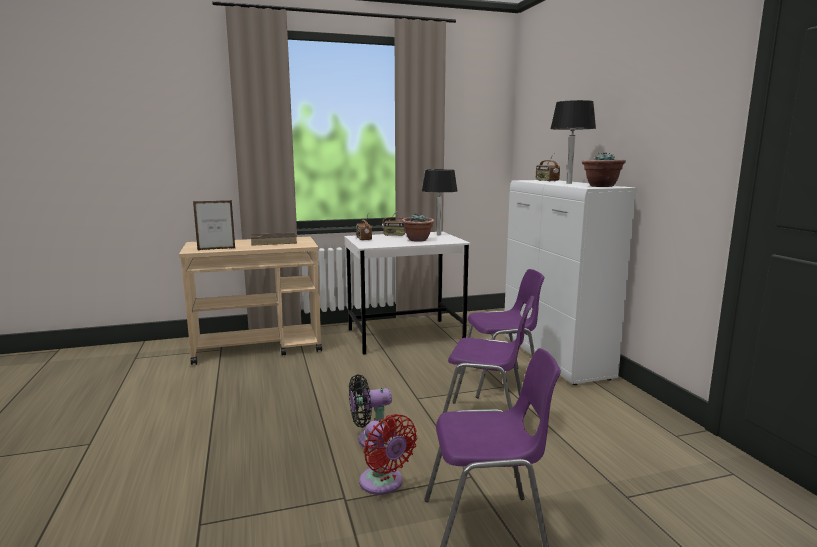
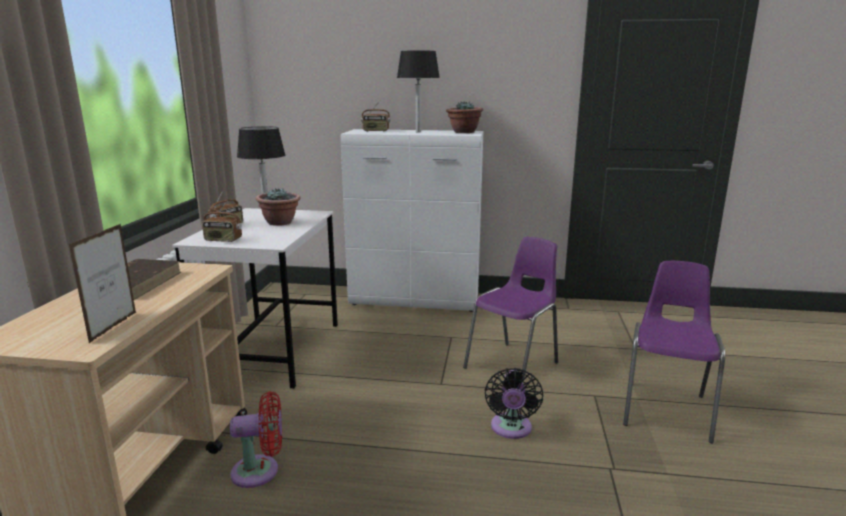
camera: 65 degrees left, 5 degrees up
(383, 484) = (593, 441): red fan -> red fan (260, 471)
(500, 382) = (441, 336): purple chair -> none

